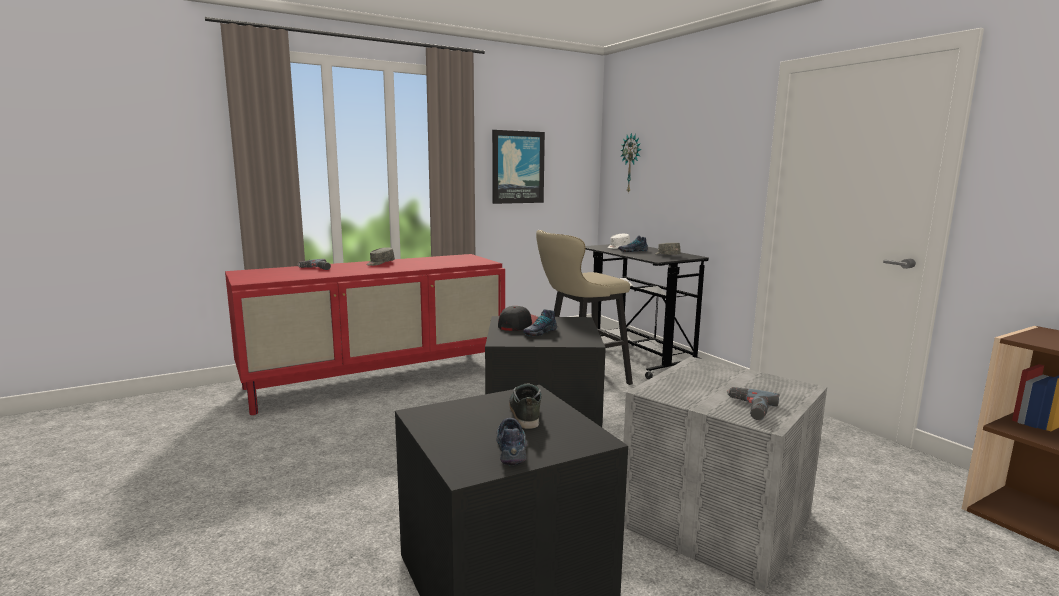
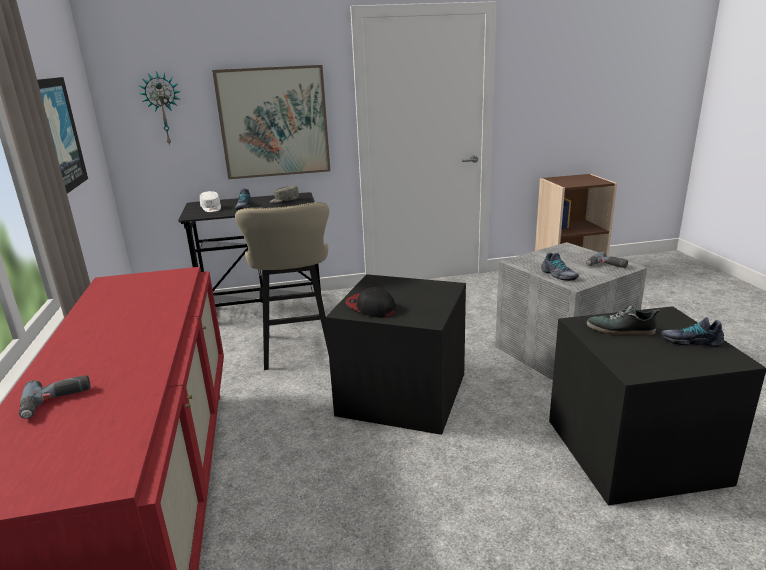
camera: 70 degrees left, 10 degrees up
(380, 263) = (85, 341): grey cap -> none
(539, 332) = (406, 301): shoe -> shoe (558, 275)
(697, 182) = (274, 122): none -> picture

